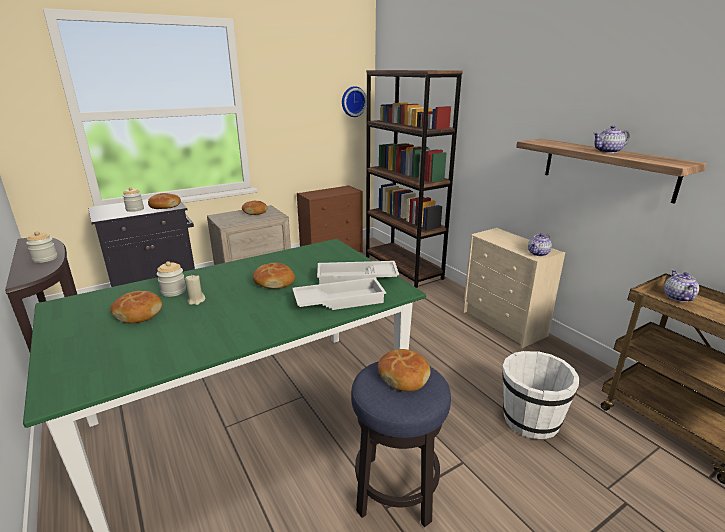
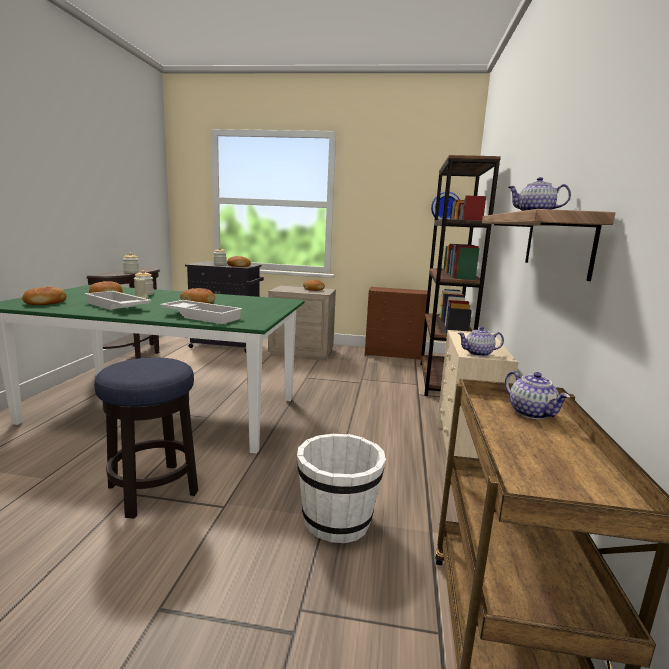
camera: 40 degrees right, 10 degrees down
(356, 278) = (246, 313): white tray -> white tray (116, 306)
(404, 376) = (155, 366): bread -> bread (46, 302)
(677, 297) = (532, 413): teapot -> teapot turned 105 degrees clockwise

